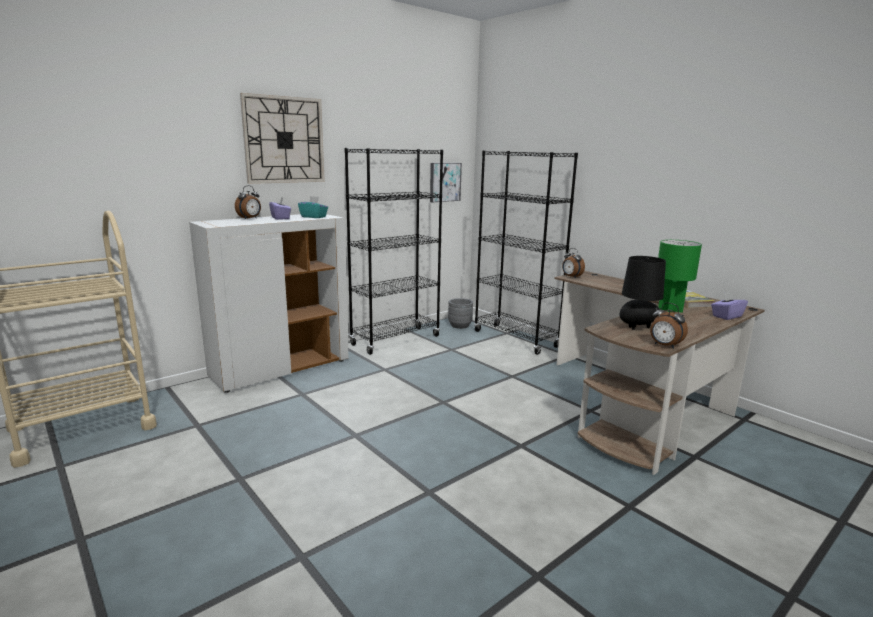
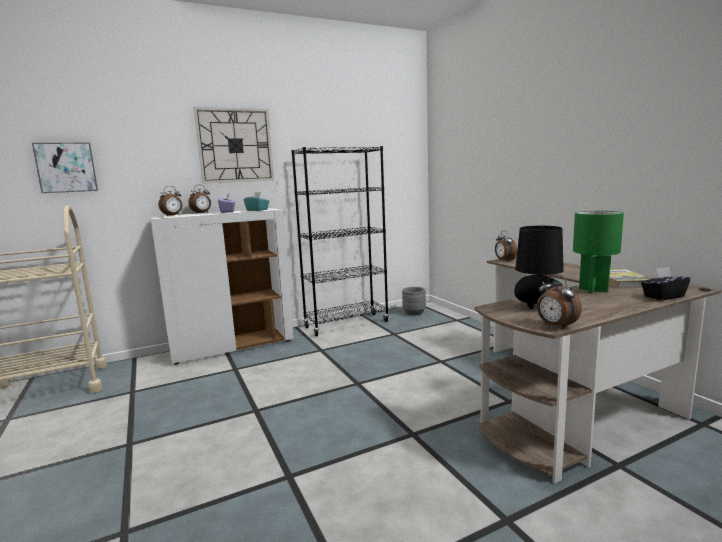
camera: 15 degrees right, 5 degrees down
(221, 222) = (173, 215): none -> alarm clock
(444, 182) = (396, 178): picture -> picture (66, 167)
(515, 339) = (463, 326): black bookcase -> none
(726, 316) = (663, 296): purple tissue box -> black tissue box

